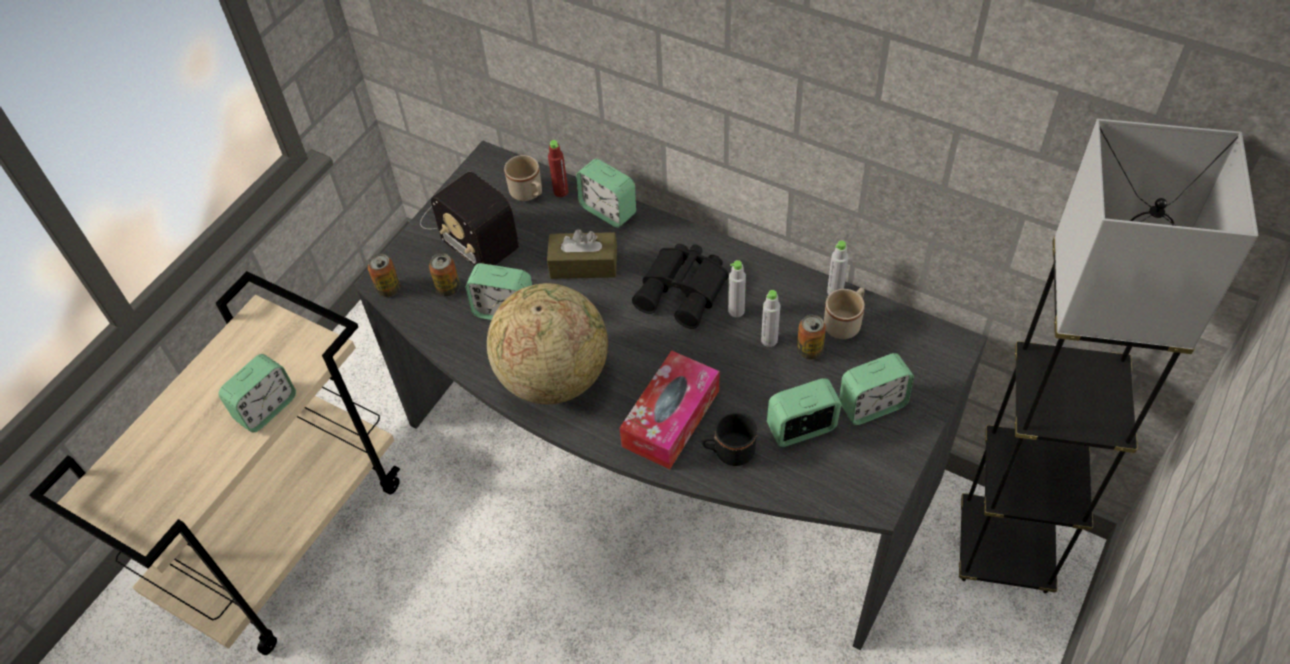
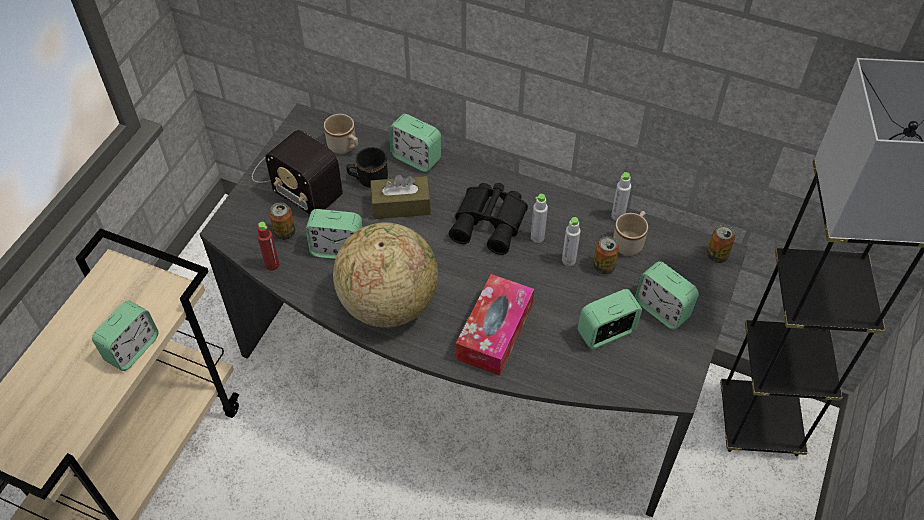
camera: 10 degrees left, 0 degrees up
(388, 289) = (231, 236): can -> can (716, 255)
(561, 192) = (372, 144): red bottle -> red bottle (272, 264)
(728, 452) = (547, 357): black mug -> black mug (368, 179)
(872, 405) = (662, 309): alarm clock -> alarm clock turned 75 degrees clockwise

